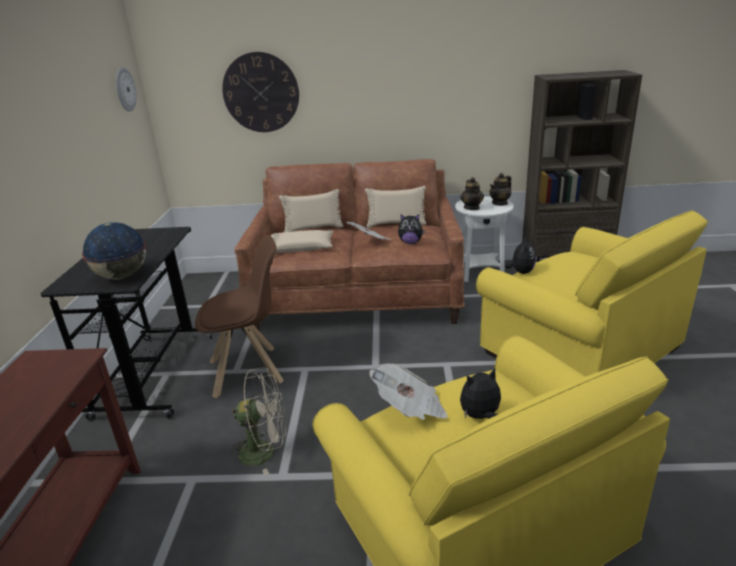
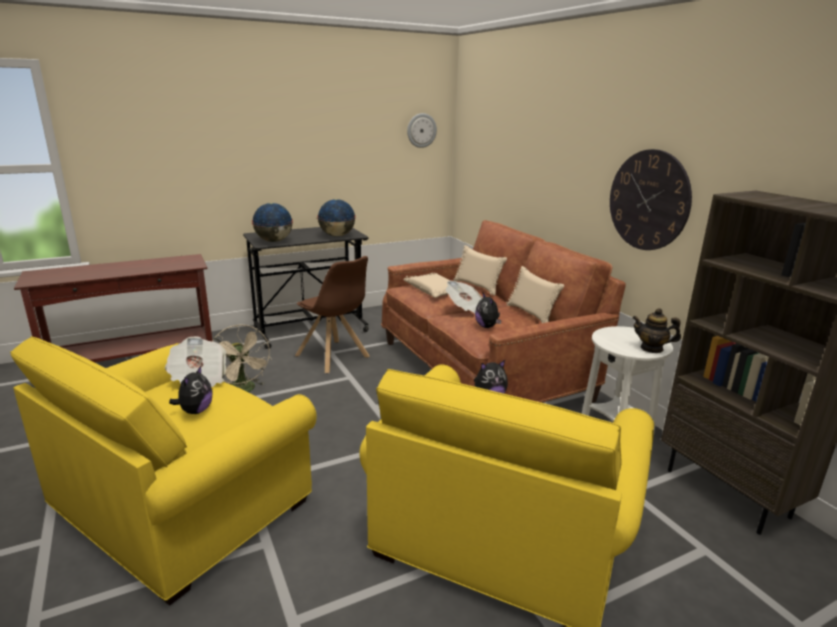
camera: 60 degrees right, 5 degrees down
(160, 240) = (337, 236): none -> globe
(261, 93) = (510, 152): wall clock -> wall clock (648, 200)
(472, 208) = (611, 336): teapot -> none
(481, 416) = (195, 411): plush toy -> plush toy turned 60 degrees clockwise

